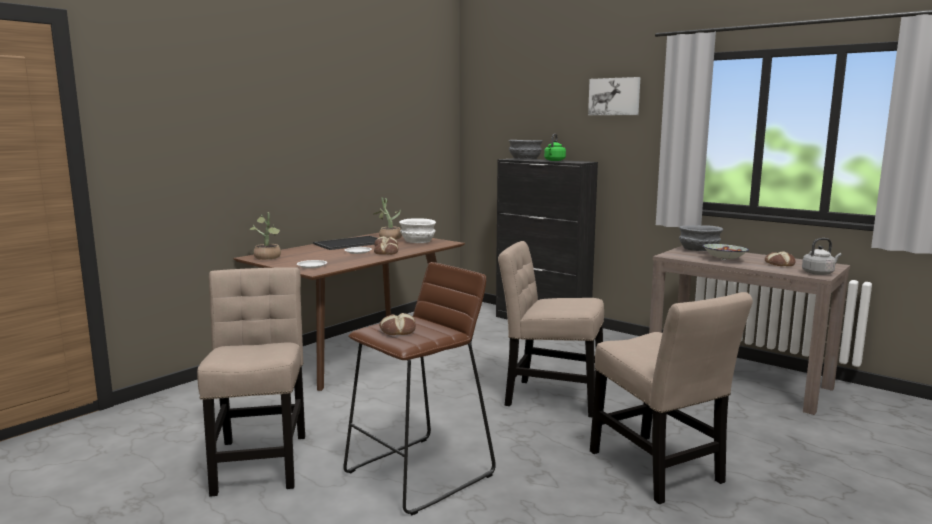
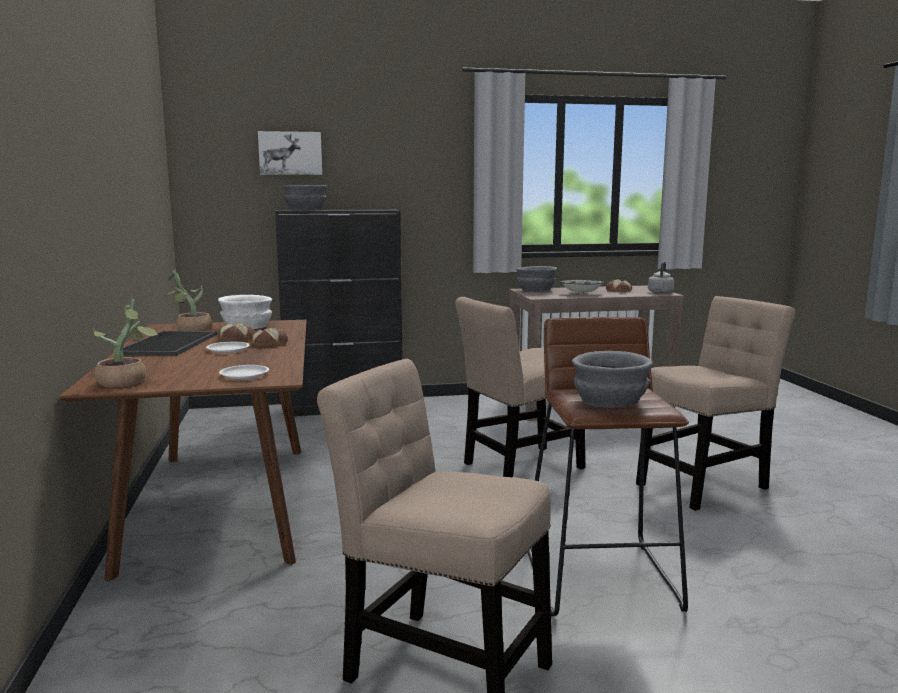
camera: 50 degrees left, 0 degrees up
(397, 330) = (609, 402): bread -> grey bowl
(554, 160) = (349, 209): green kettle -> none
(614, 96) = (407, 135): picture -> picture (290, 153)
(658, 470) = (705, 484): beige chair -> beige chair turned 45 degrees counterclockwise

